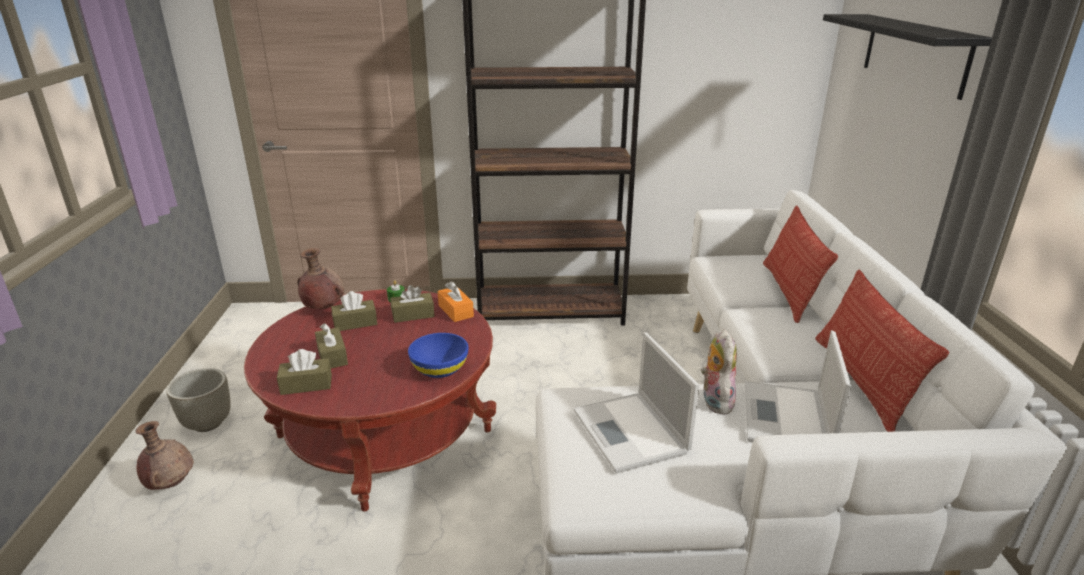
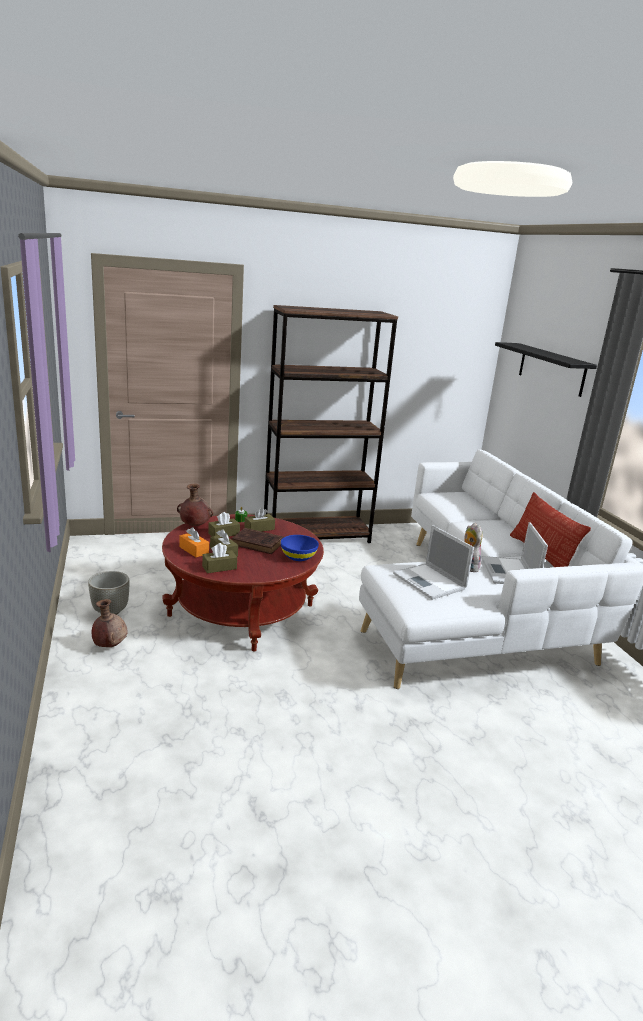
camera: 15 degrees left, 5 degrees down
(394, 343) = (259, 544): none -> brown book
(456, 311) = (286, 526): orange tissue box -> orange tissue box (194, 550)
(789, 291) = (485, 511): pillow -> none

